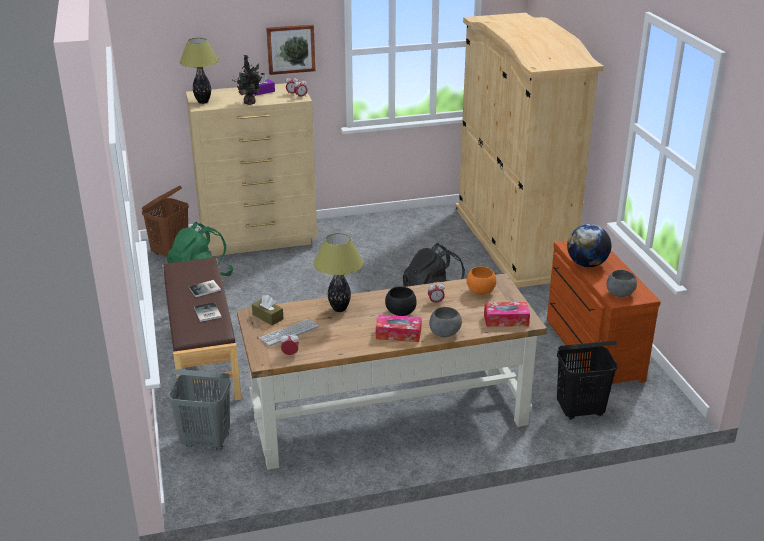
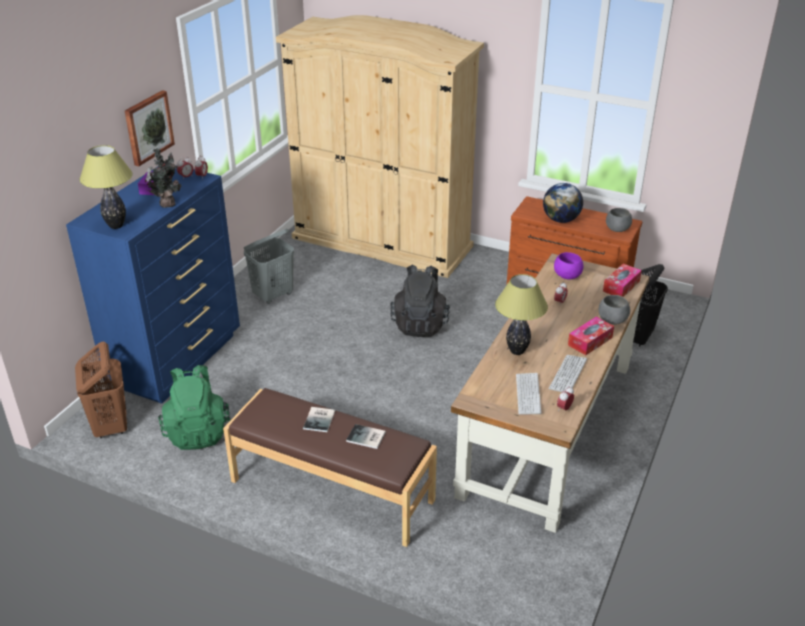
camera: 50 degrees left, 5 degrees up
(206, 441) = (476, 552): grey laundry basket -> grey laundry basket (273, 295)
(259, 240) = (178, 360): beige dresser -> blue dresser
(267, 317) = (486, 394): brown tissue box -> none
(337, 340) = (568, 374): none -> keyboard
(400, 312) = (557, 325): black bowl -> none
(480, 291) = (567, 276): orange bowl -> purple bowl

